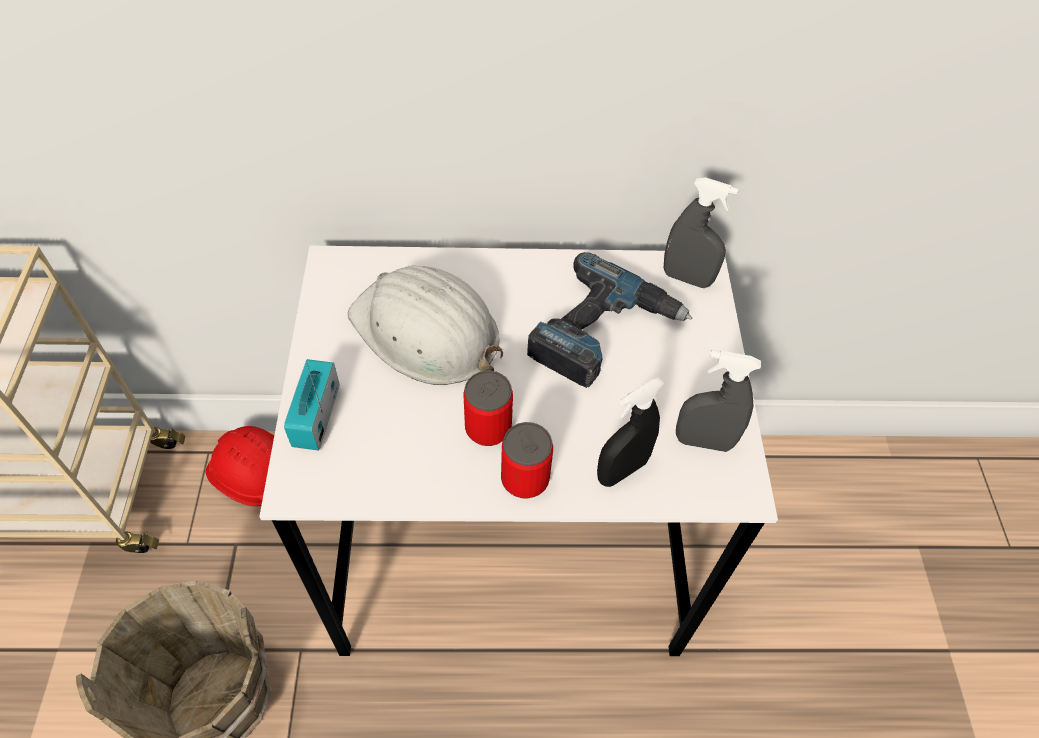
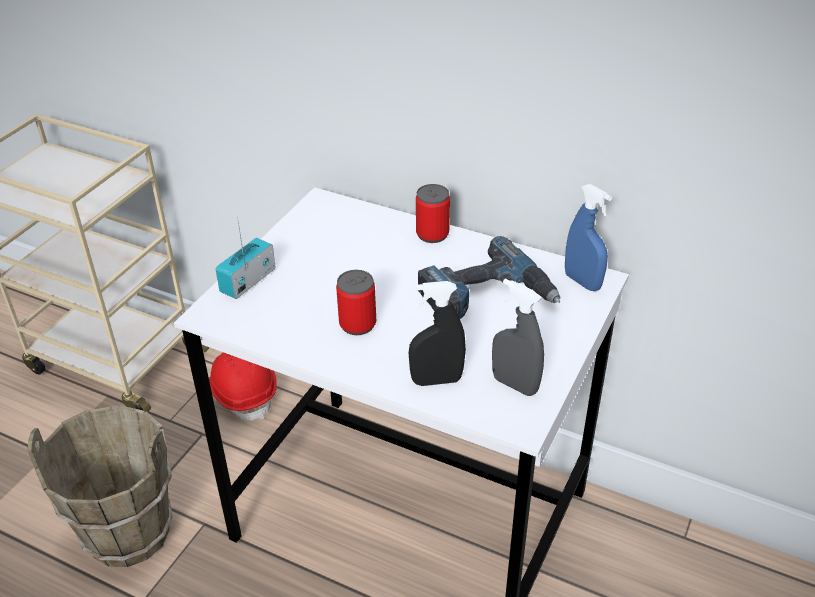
camera: 30 degrees right, 15 degrees down
(426, 332) = (356, 257): white hard hat -> none
(525, 479) = (361, 361): can -> can (432, 234)
(687, 278) = (582, 282): grey spray bottle -> blue spray bottle

